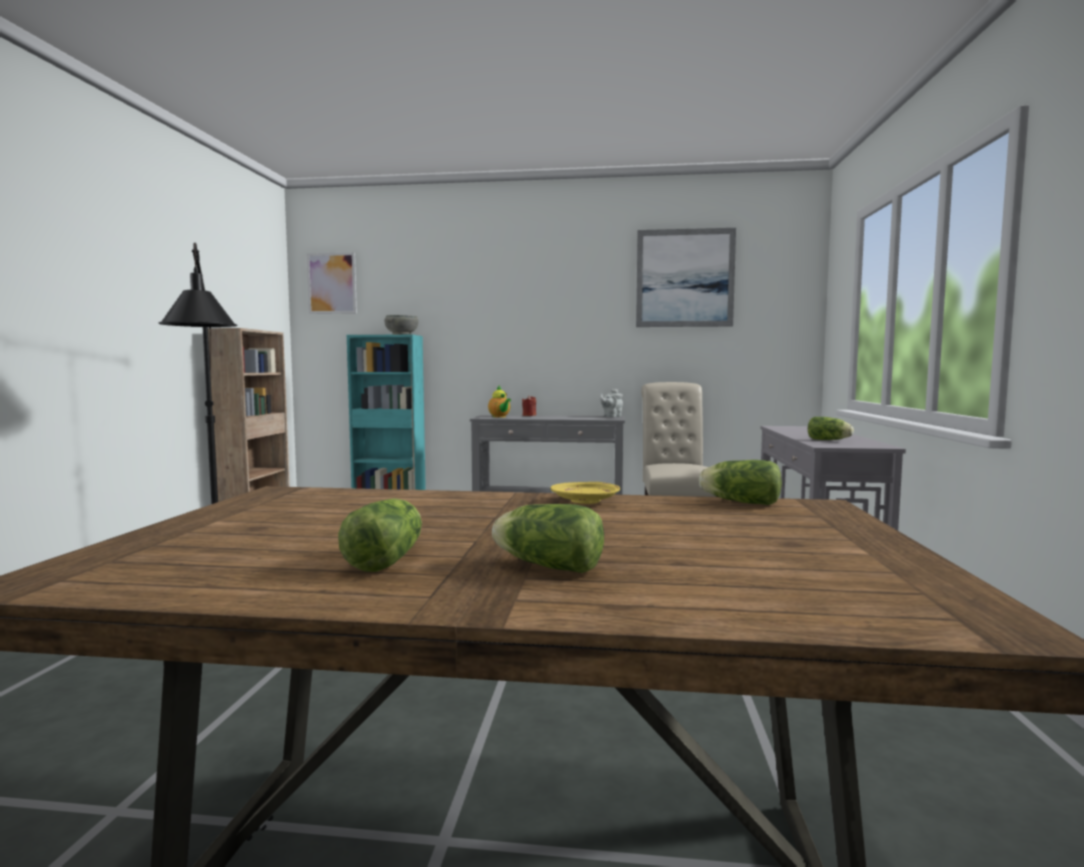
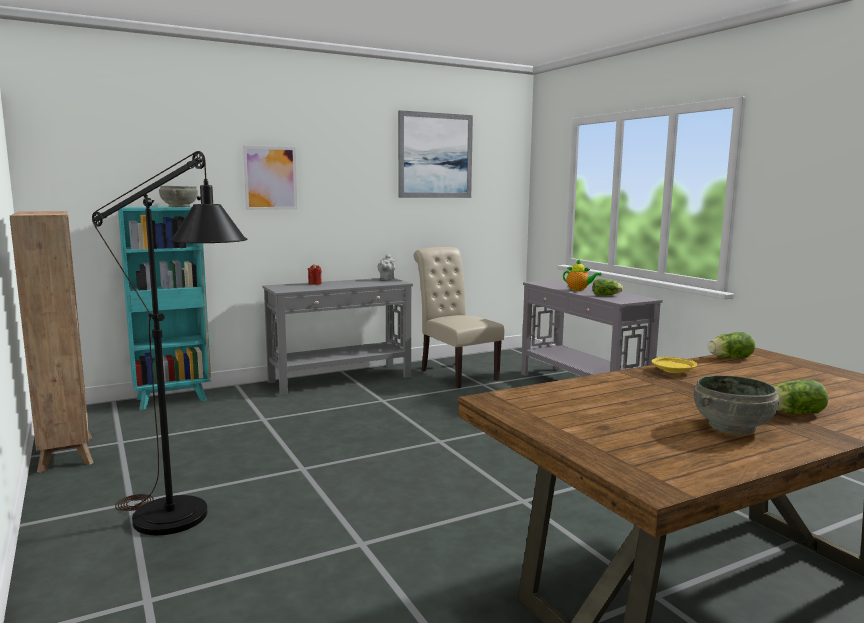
camera: 35 degrees left, 5 degrees up
(332, 283) = (72, 143): picture -> picture (270, 178)
(388, 559) = (732, 427): lettuce -> grey bowl
(500, 417) = (296, 288): teapot -> teapot (579, 290)

